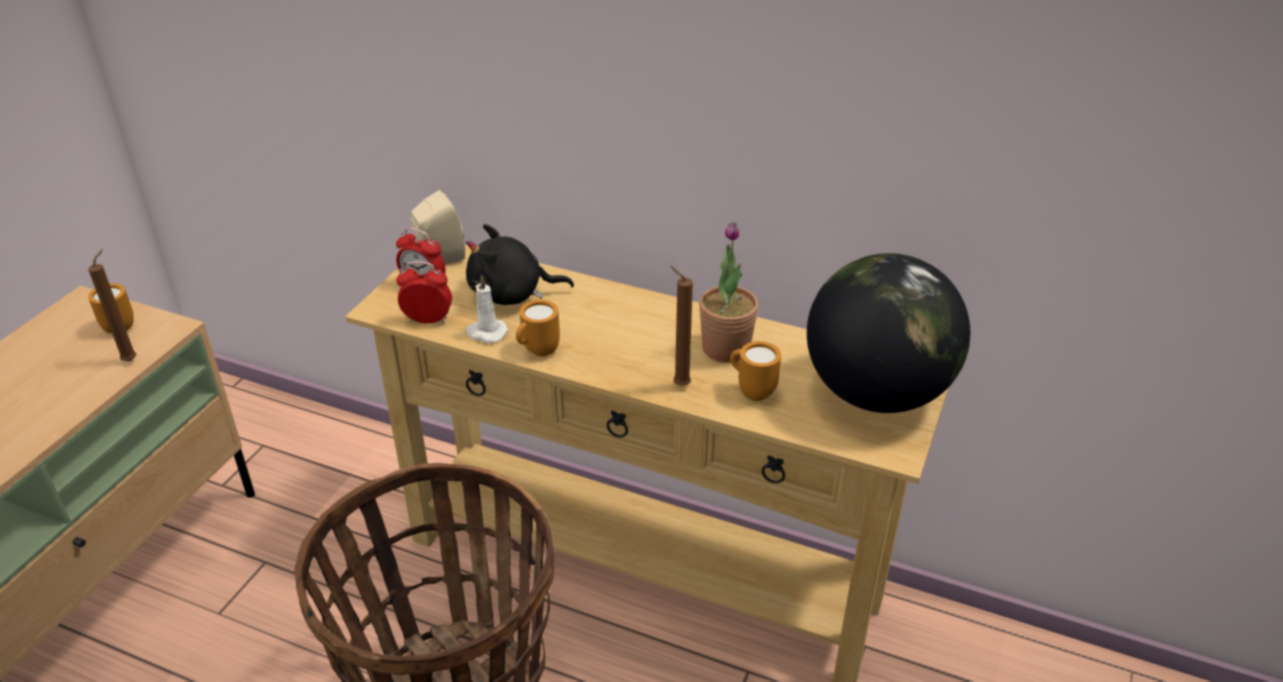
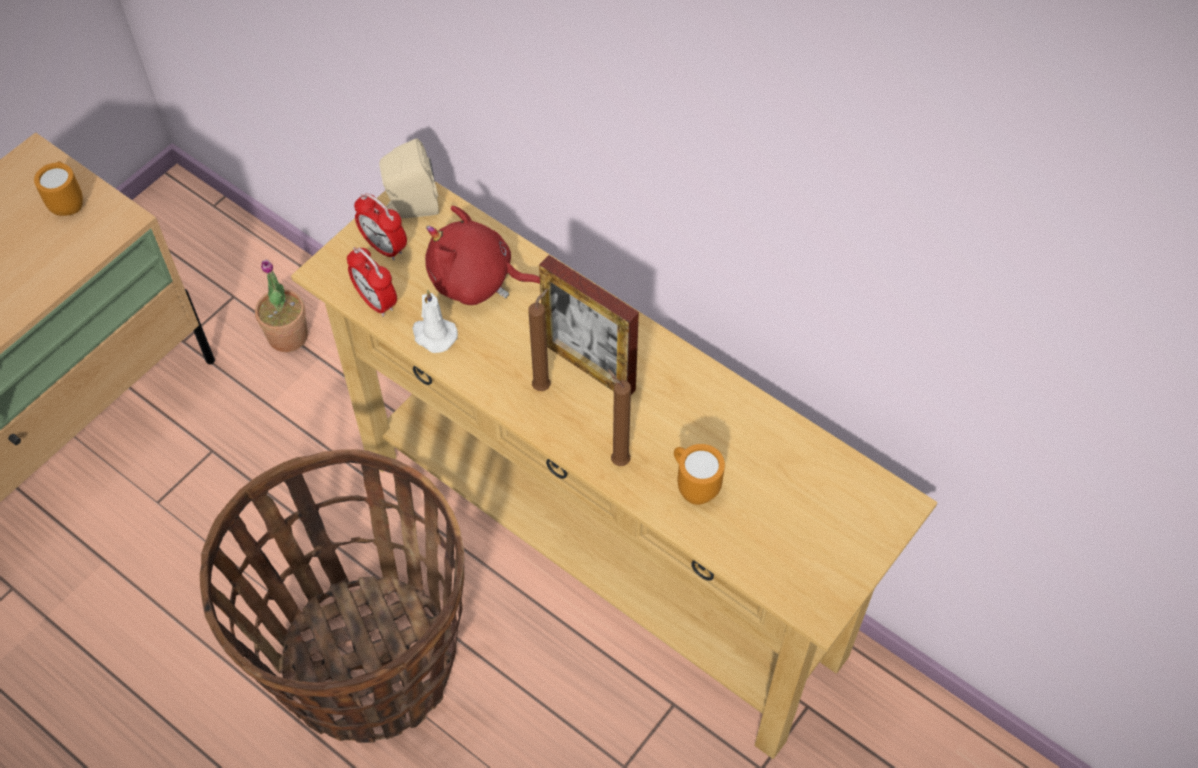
camera: 15 degrees right, 20 degrees up
(132, 359) = (75, 258): brown candle -> brown candle (543, 385)
(428, 320) = (376, 302): alarm clock -> alarm clock turned 150 degrees counterclockwise
(512, 294) = (477, 281): black plush toy -> red plush toy
(537, 352) = (480, 376): orange mug -> none
(629, 331) = (589, 367): none -> picture frame
(726, 348) = (687, 418): potted plant -> potted plant (288, 336)
(876, 393) = (830, 522): globe -> none

